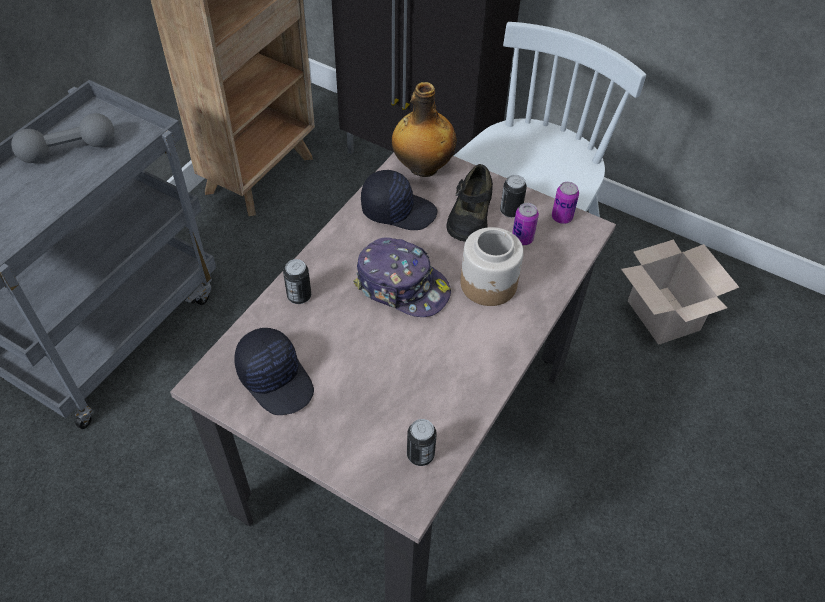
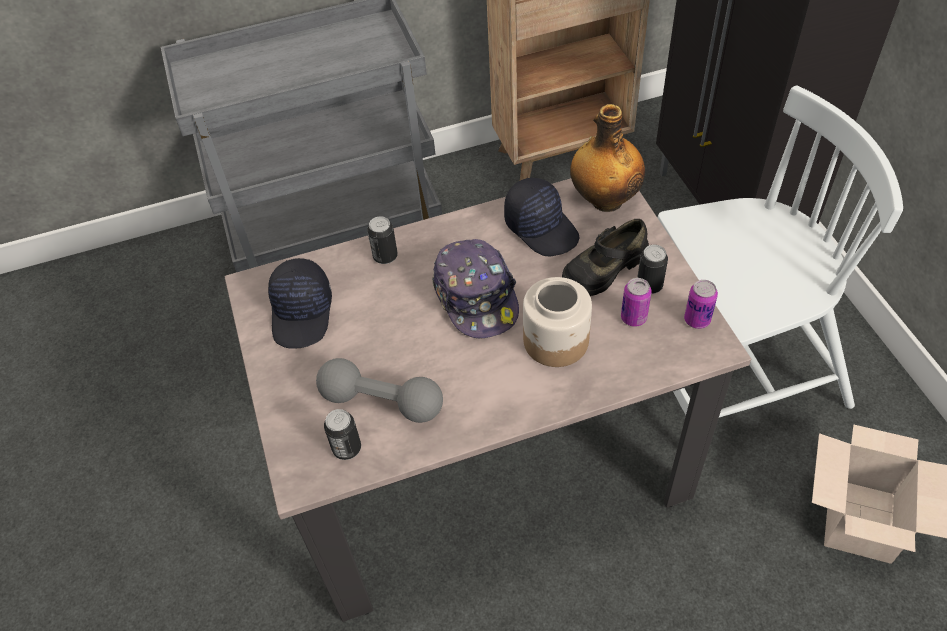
camera: 45 degrees right, 0 degrees up
(69, 150) = (332, 47): grey dumbbell -> grey dumbbell (382, 402)

